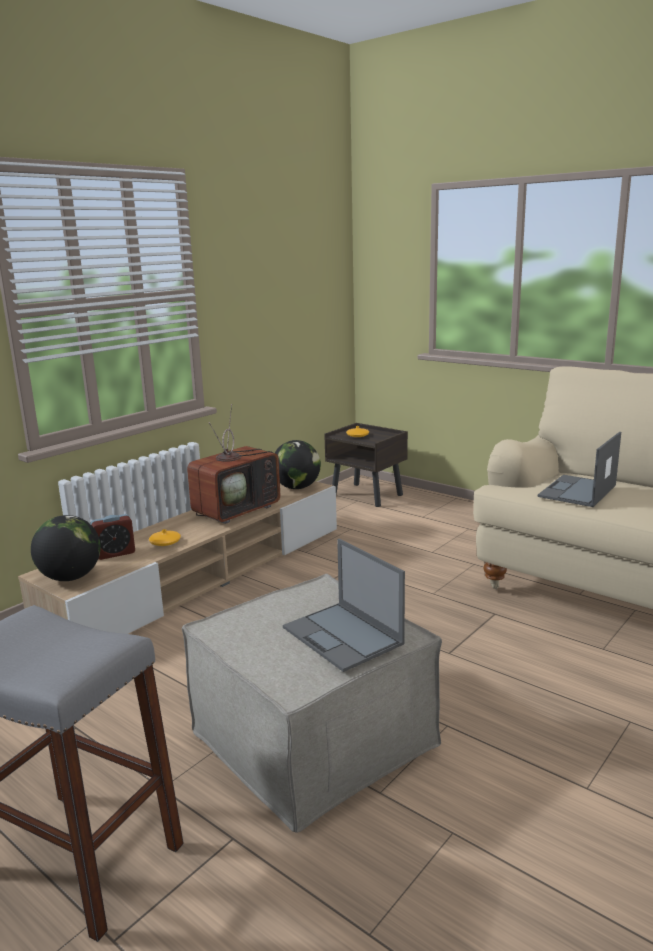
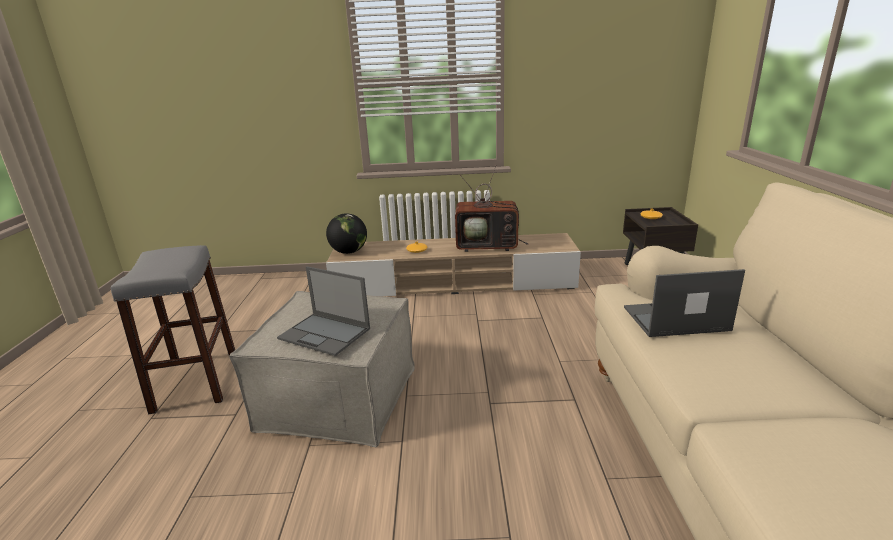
camera: 50 degrees right, 5 degrees up
(115, 553) = (387, 247): alarm clock -> none
(297, 487) = (552, 244): globe -> none
(343, 636) = (325, 334): laptop -> laptop turned 75 degrees counterclockwise

